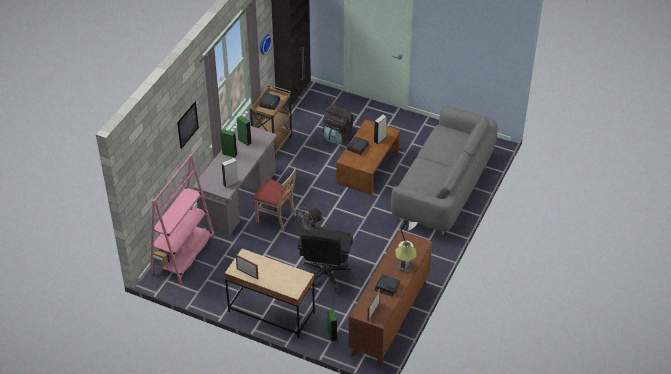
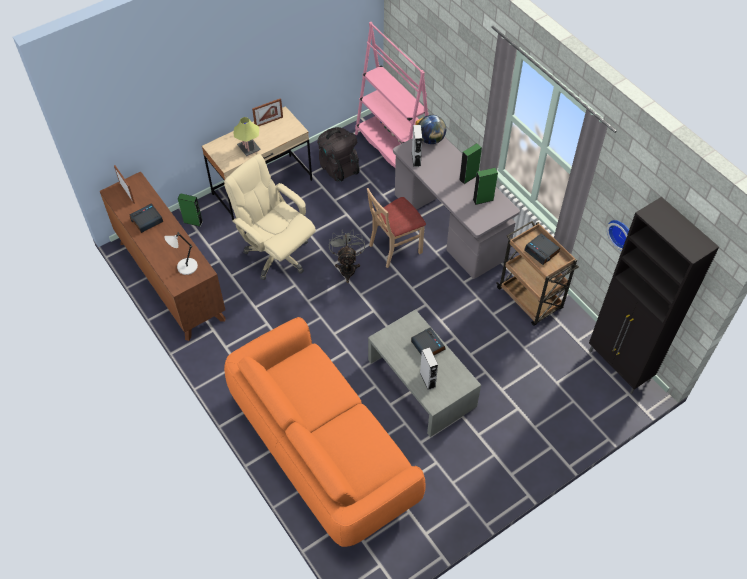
camera: 120 degrees right, 10 degrees up
(187, 125) = (472, 80): picture -> none
(207, 183) = (431, 139): none -> globe
(326, 274) = (276, 254): black office chair -> beige office chair
(337, 135) = (505, 379): black backpack -> black backpack (338, 167)
(368, 167) = (421, 383): brown coffee table -> grey coffee table
(405, 266) = (160, 251): table lamp -> table lamp (248, 148)
(443, 189) = (323, 450): grey sofa -> orange sofa

